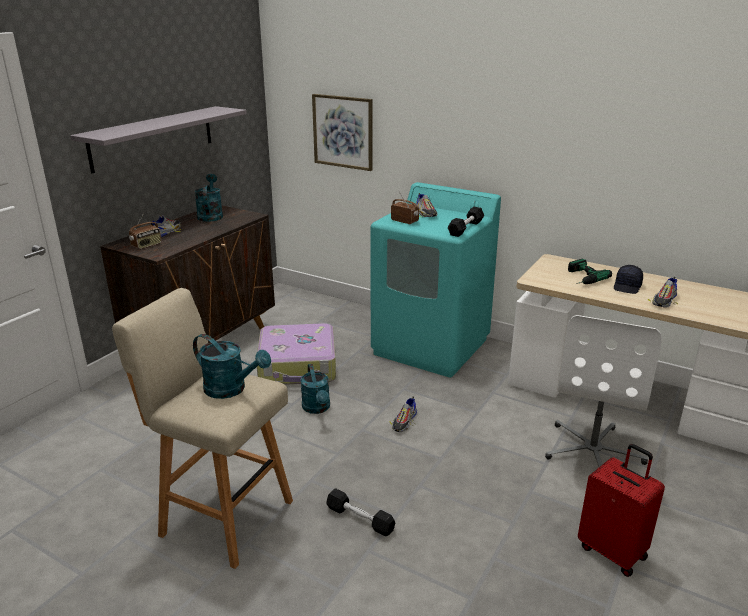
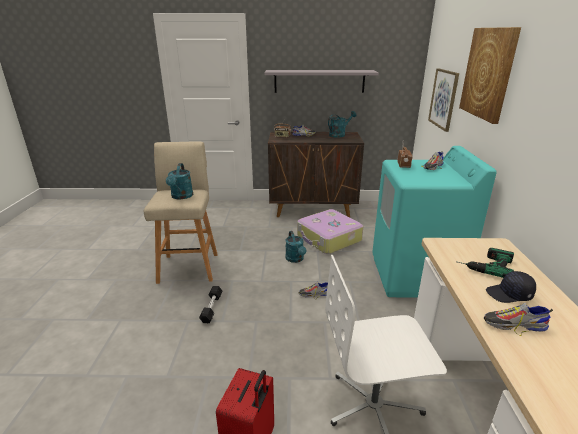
camera: 60 degrees right, 0 degrees up
(317, 408) = (295, 259): turquoise watering can -> turquoise watering can turned 60 degrees counterclockwise
(439, 98) = (488, 73): none -> picture
(465, 228) = (428, 183): black dumbbell -> none

